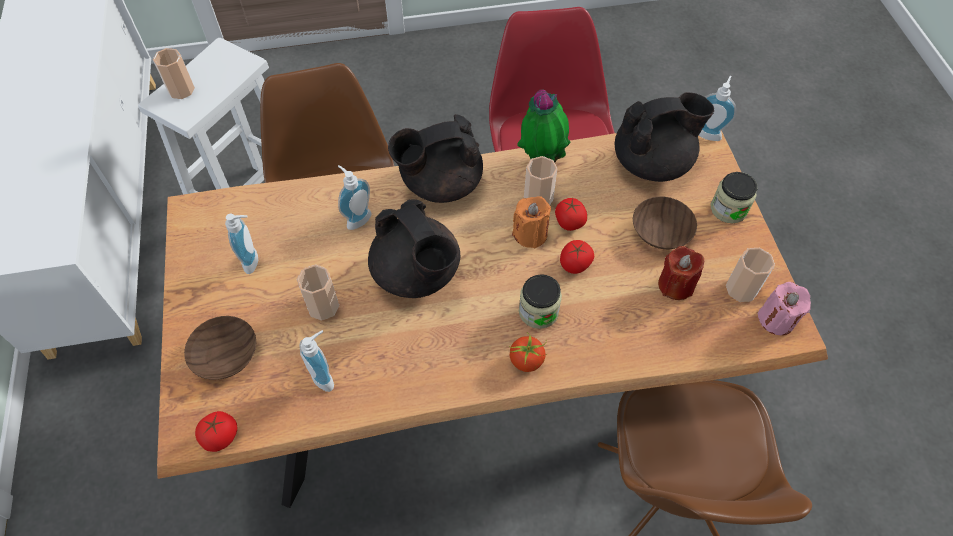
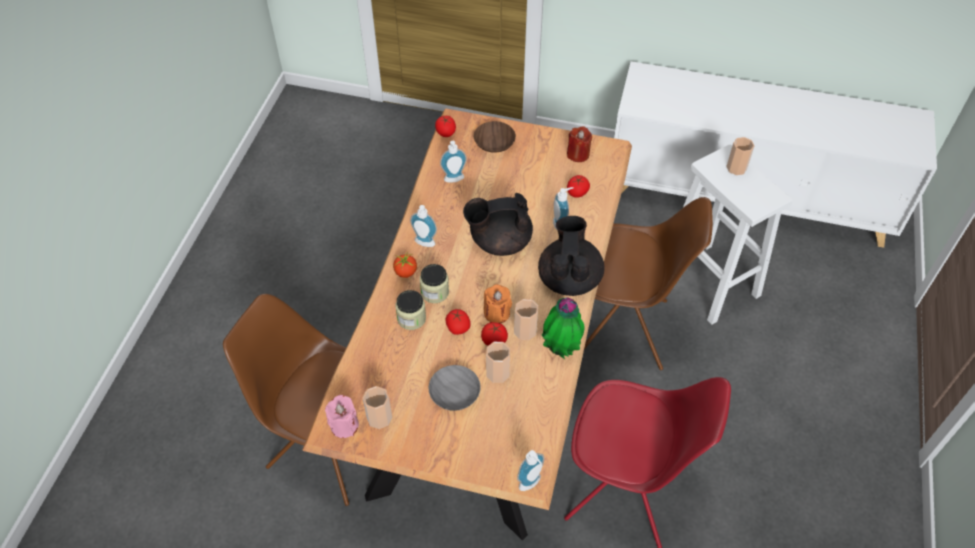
camera: 115 degrees right, 5 degrees down
(254, 261) = (554, 168): soap dispenser -> soap dispenser (423, 244)
(291, 220) = (577, 192): none -> tomato
(323, 306) = (502, 191): cup -> cup (497, 373)
(653, 163) = (520, 423): black teapot -> none
(661, 230) = (456, 394): brown bowl -> grey bowl
(675, 285) = (407, 378): red candle -> red candle (578, 154)
(728, 209) = (448, 451): jar -> jar (411, 318)

